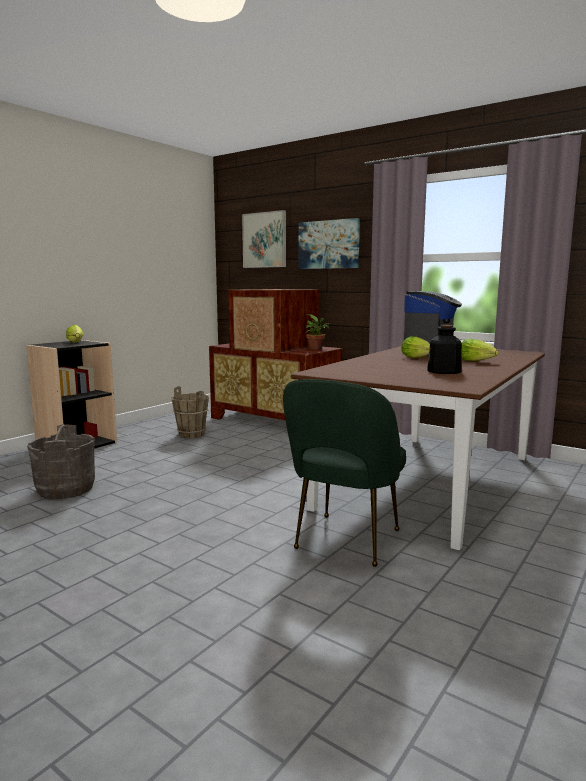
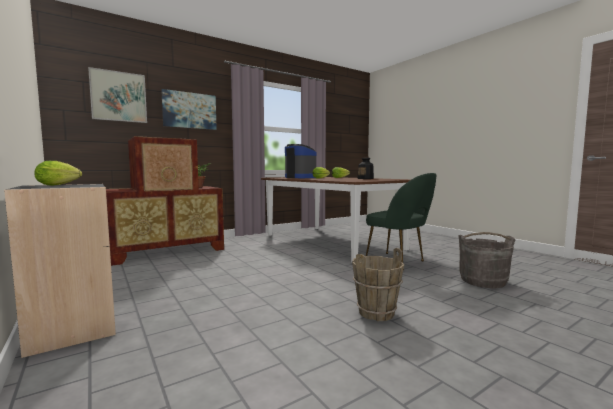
camera: 70 degrees left, 5 degrees down
(65, 489) = (245, 330): grey bucket -> grey bucket (483, 281)
(192, 434) = (152, 275): brown bucket -> brown bucket (376, 313)

